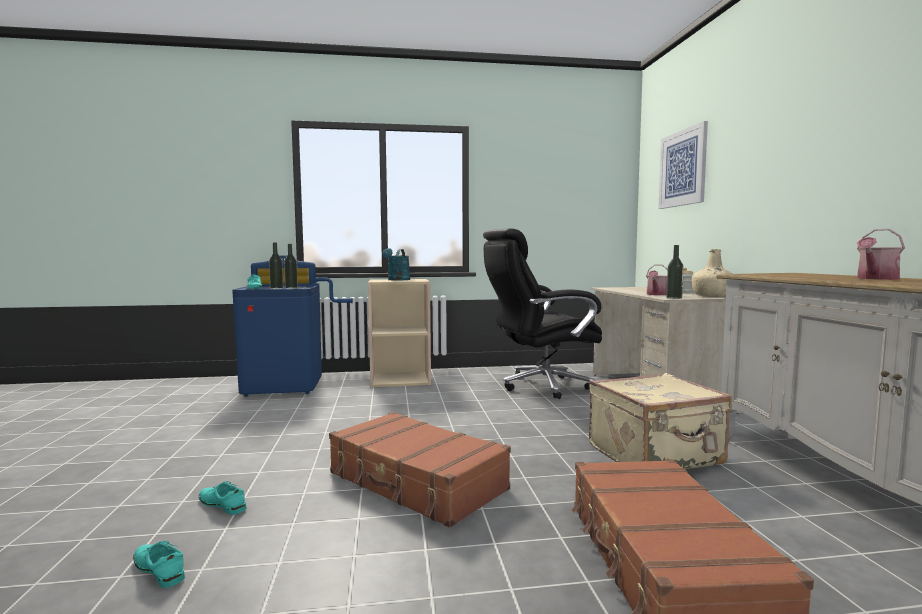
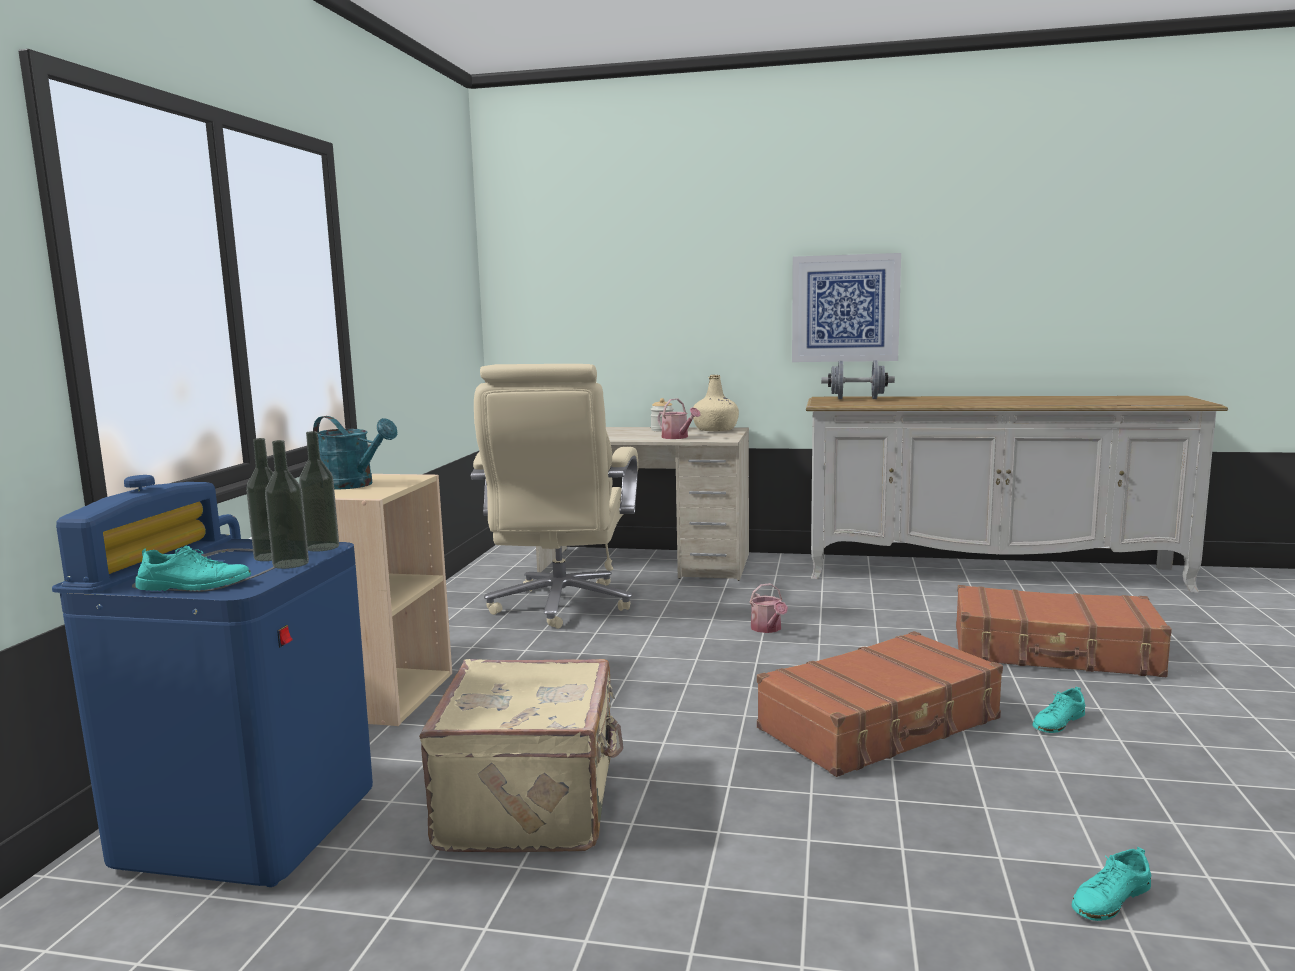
camera: 70 degrees left, 5 degrees up
(222, 504) = (927, 865): turquoise shoe -> turquoise shoe (1058, 722)
(540, 387) = (560, 609): black office chair -> beige office chair
(656, 456) = (844, 608): beige suitcase -> beige suitcase (532, 804)
(674, 298) = (727, 438): bottle -> bottle (322, 547)
(682, 168) = (597, 262): picture -> picture (845, 308)
(805, 274) = (857, 399): none -> grey dumbbell
(875, 278) = (945, 400): watering can -> watering can (768, 629)

